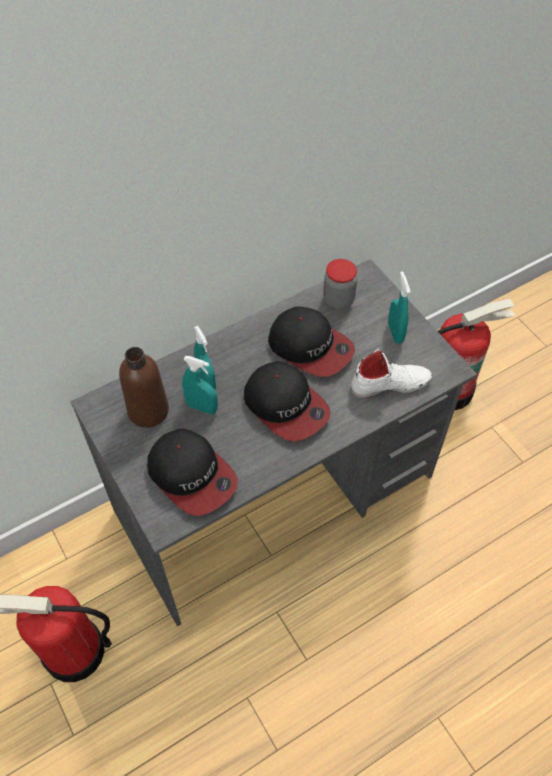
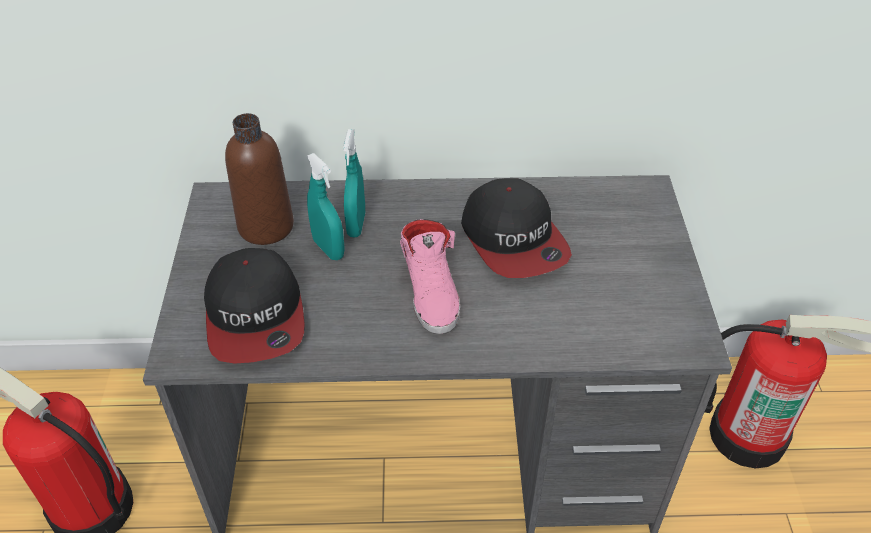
camera: 30 degrees right, 10 degrees down
(286, 406) = (431, 291): cap -> pink shoe
(338, 300) = (590, 203): jar -> none
(390, 383) = (591, 325): white shoe -> none
(395, 333) = (642, 269): turquoise spray bottle -> none

